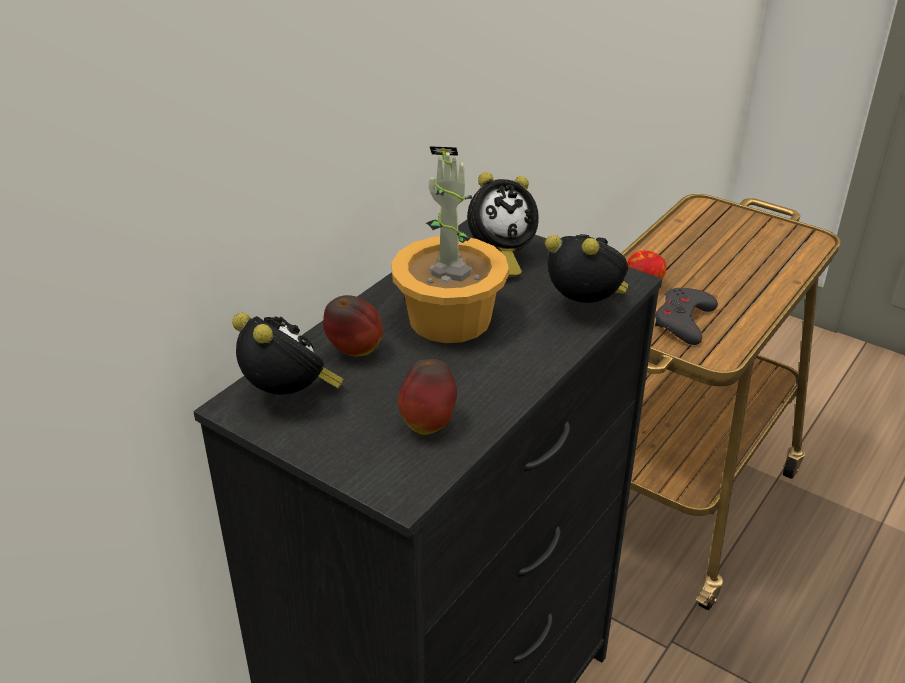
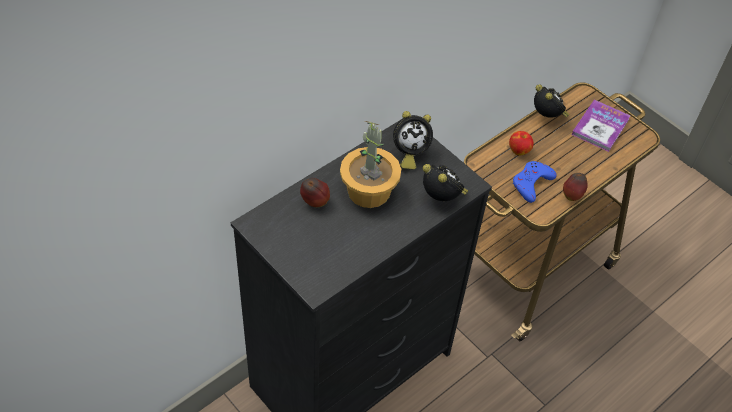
camera: 10 degrees right, 15 degrees up
(290, 397) = (277, 224): alarm clock -> alarm clock (547, 117)
(428, 424) = (338, 255): apple -> apple (572, 196)
(684, 321) = (531, 183): grey game controller -> blue game controller
(746, 238) = (600, 127): none -> book

